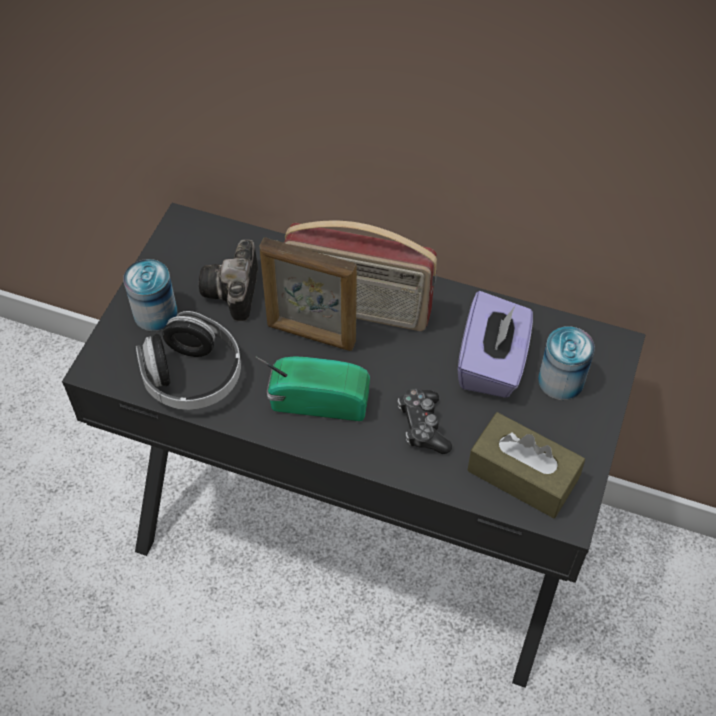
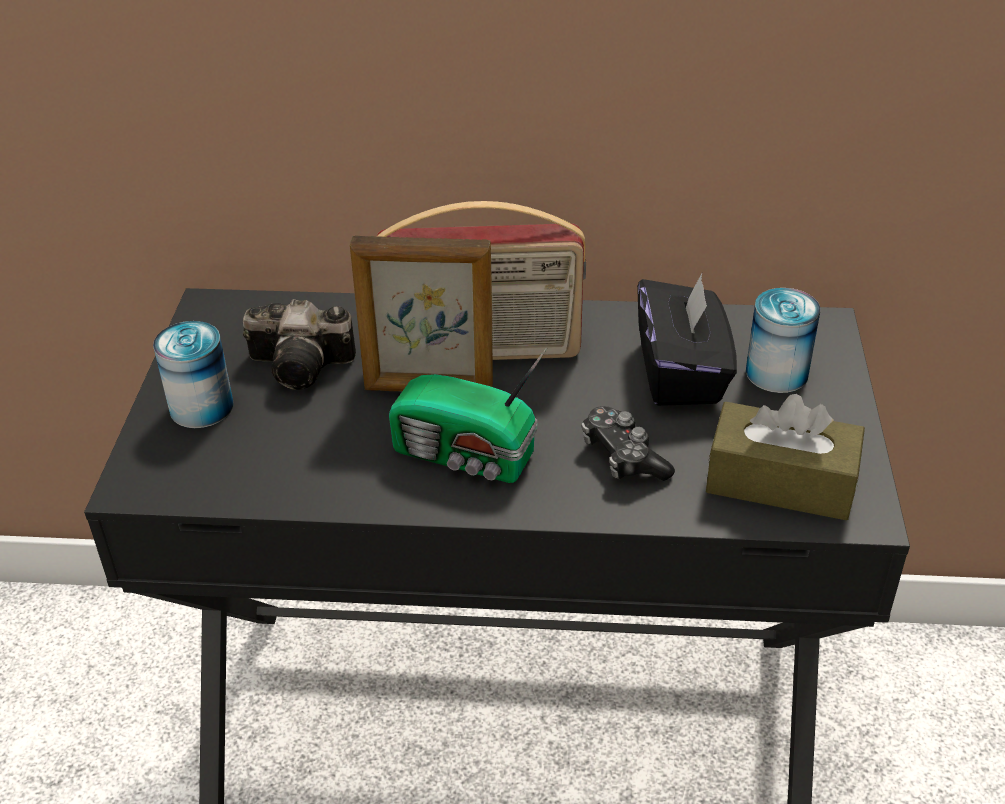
camera: 15 degrees left, 15 degrees down
(192, 377) = (280, 467): headphones -> none
(233, 294) = (305, 365): camera -> camera turned 75 degrees counterclockwise
(317, 399) = (466, 456): radio -> radio turned 150 degrees counterclockwise
(492, 364) = (681, 373): purple tissue box -> black tissue box

